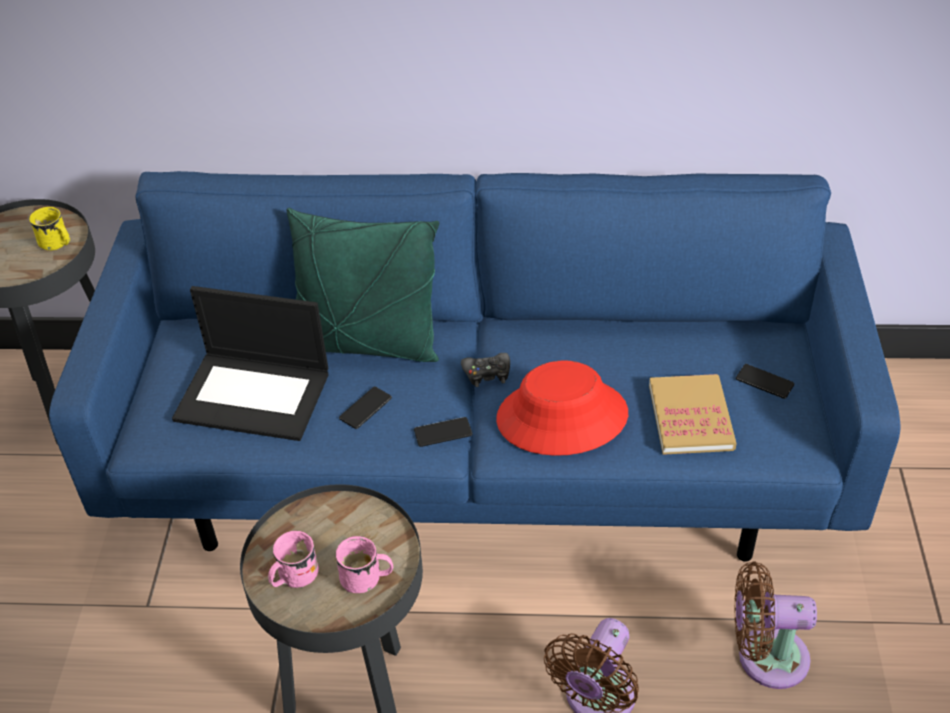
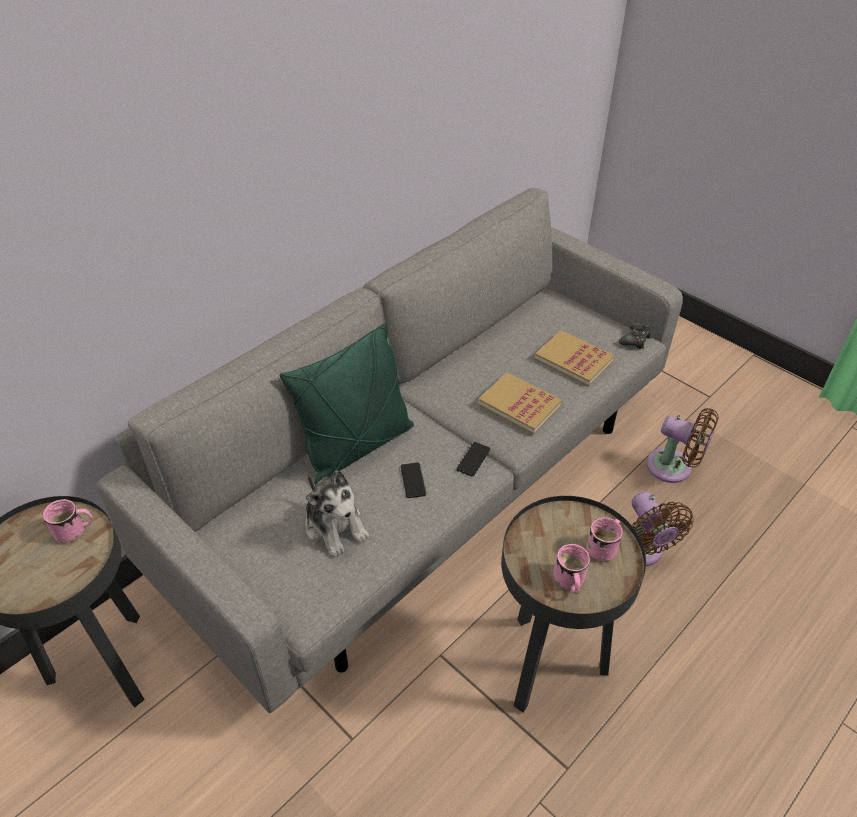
camera: 50 degrees left, 0 degrees up
(57, 244) = (75, 531): yellow mug -> pink mug
(255, 395) = (335, 526): laptop -> plush toy
(479, 460) = (428, 486): blue sofa -> grey sofa
(487, 373) = (448, 412): black game controller -> black game controller (635, 340)
(562, 417) = (519, 405): red hat -> book
(764, 382) = (578, 321): phone -> none
(765, 657) = (674, 468): brown fan -> brown fan turned 105 degrees counterclockwise

